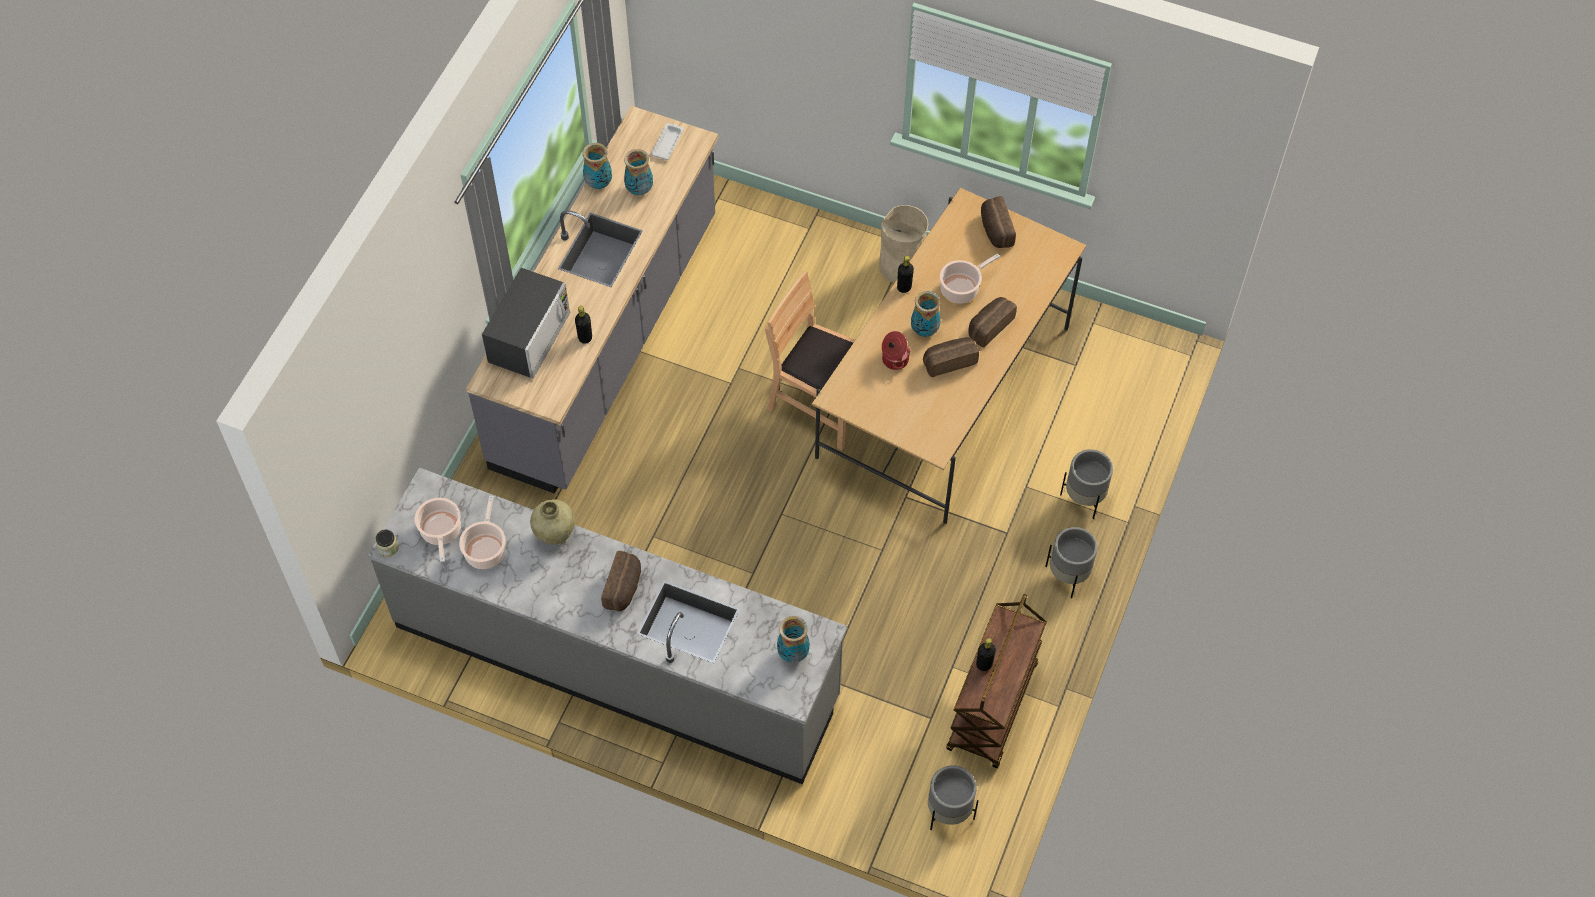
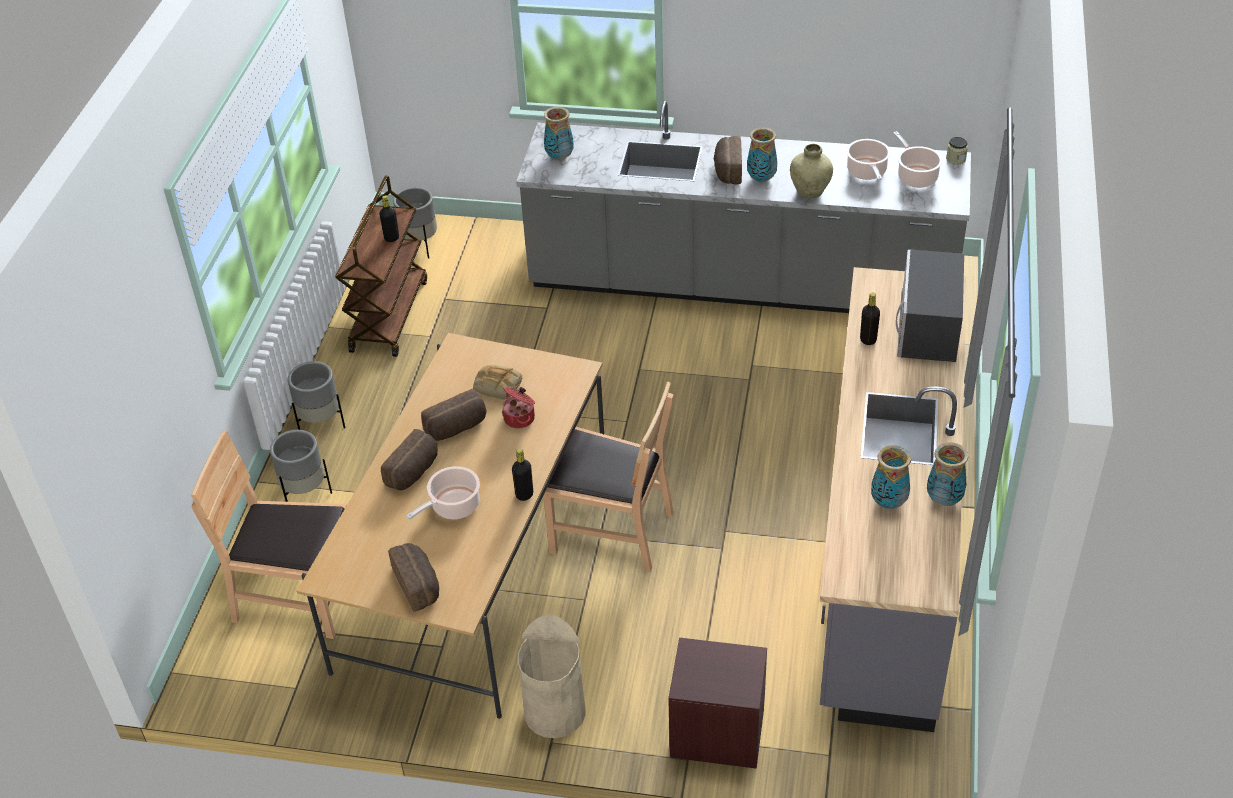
camera: 170 degrees right, 15 degrees down
(667, 143) = (881, 569): white tray -> none
(789, 227) = (717, 733): none -> brown nightstand
(908, 398) = (496, 385): none -> bread
(924, 330) = (491, 453): vase -> vase (762, 178)
(1091, 400) = (297, 595): none -> brown chair

